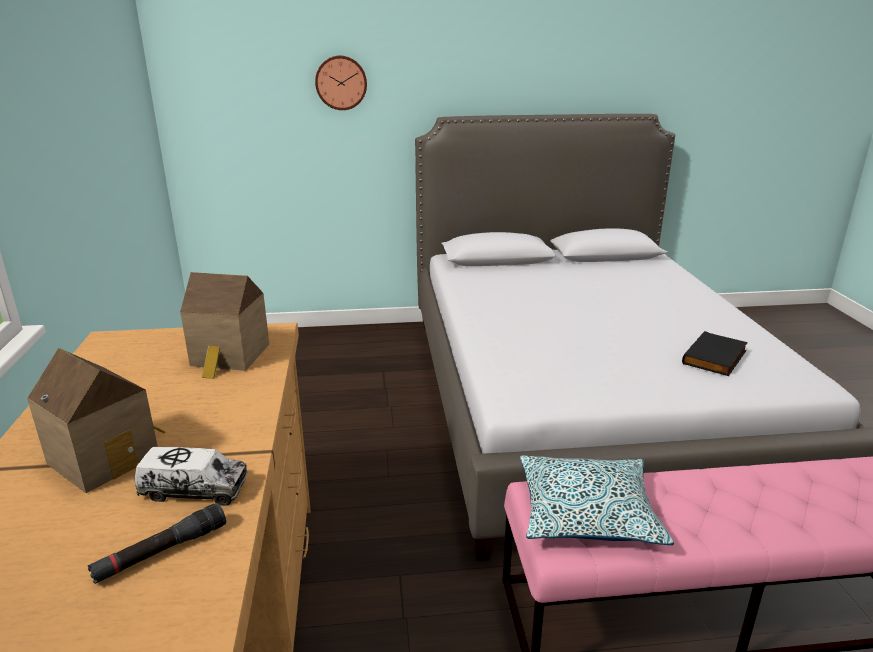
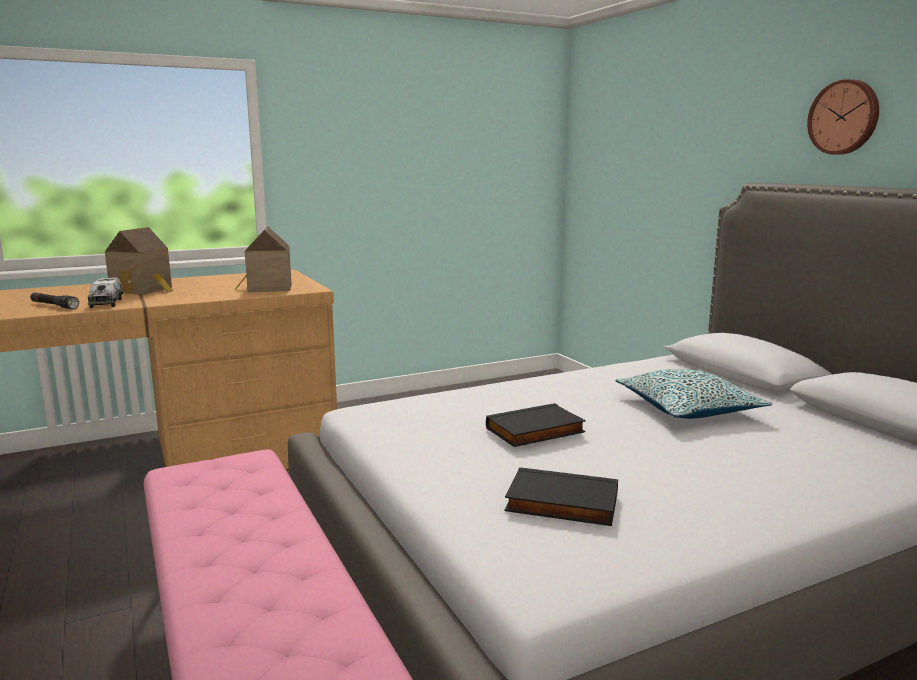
camera: 70 degrees right, 10 degrees down
(341, 83) = (678, 143): wall clock -> wall clock (844, 117)
(587, 513) = (225, 479): pillow -> pillow (688, 409)
(596, 340) = (535, 431): none -> black book

